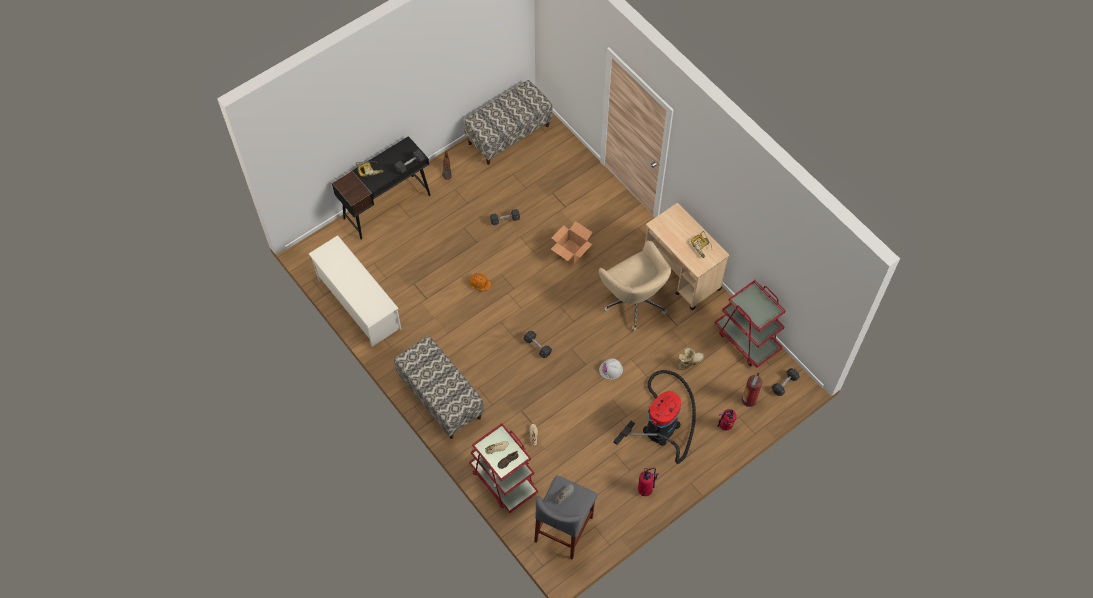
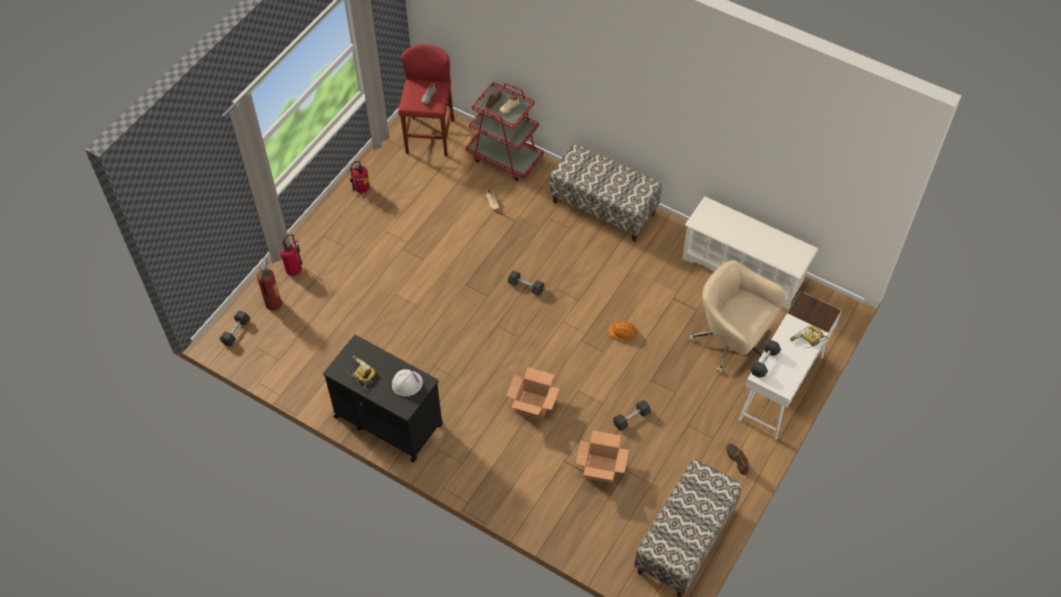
camera: 160 degrees right, 5 degrees down
(387, 206) = (781, 388): black desk -> white desk
(543, 194) = (600, 469): none -> cardboard box
(564, 529) = (430, 136): grey stool -> red stool
(611, 369) = (435, 288): white hard hat -> white hard hat (407, 383)
(634, 301) = (435, 370): beige office chair -> beige office chair (731, 342)
(663, 424) = (361, 252): vacuum cleaner -> none
(682, 274) = (387, 420): beige cart -> black cart
(689, 362) = (350, 322): boot -> none
(747, 339) = (289, 367): red cart -> none

